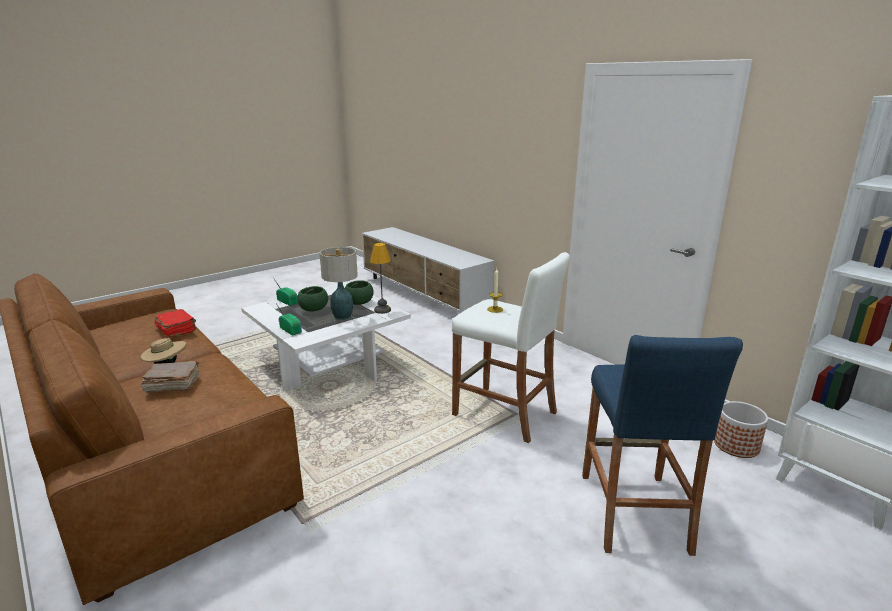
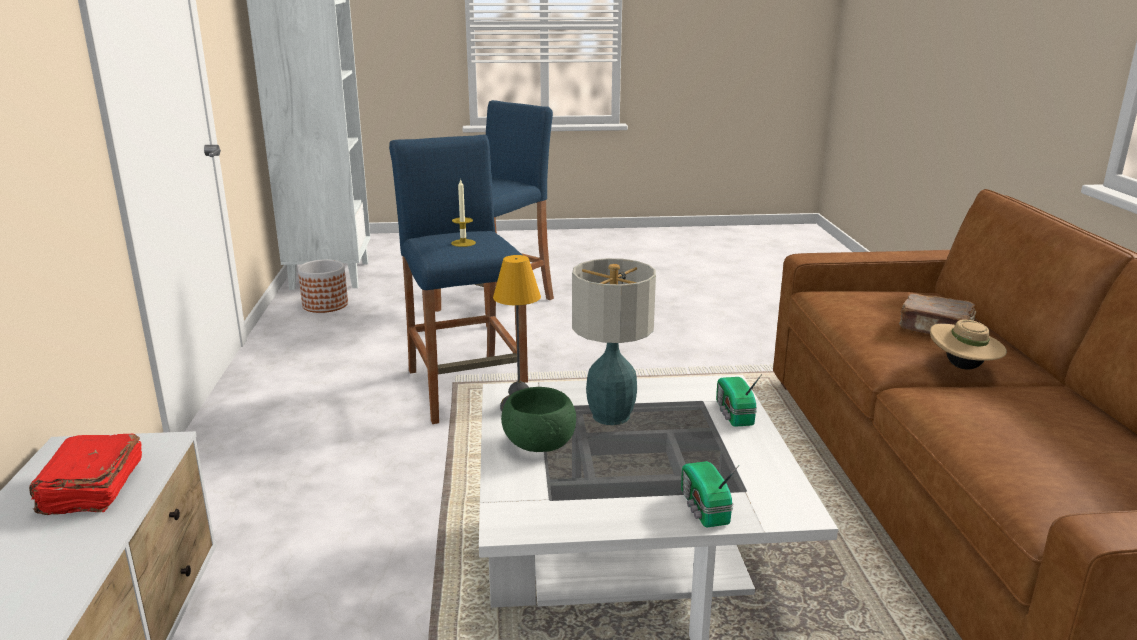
camera: 145 degrees left, 0 degrees up
(177, 330) = (979, 427): red book -> red book (91, 490)
(313, 309) = (654, 457): green bowl -> none
(504, 413) = (466, 388): white stool -> blue stool

